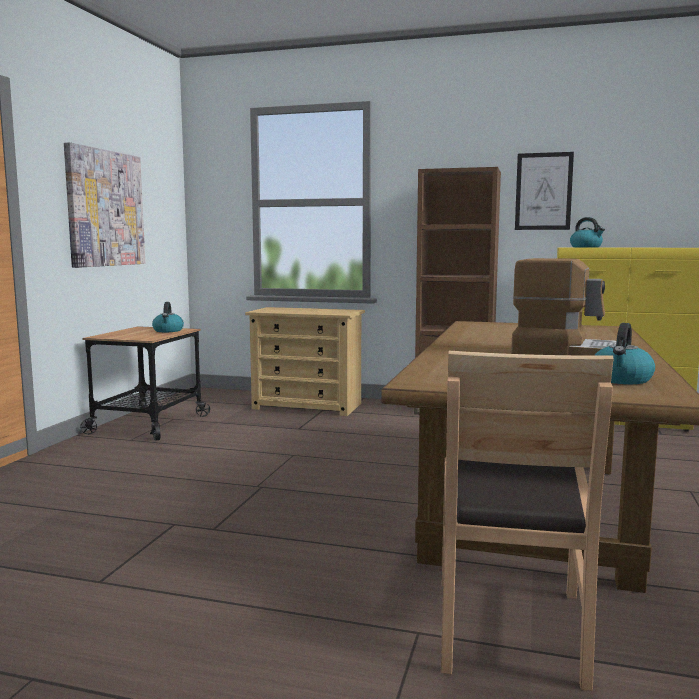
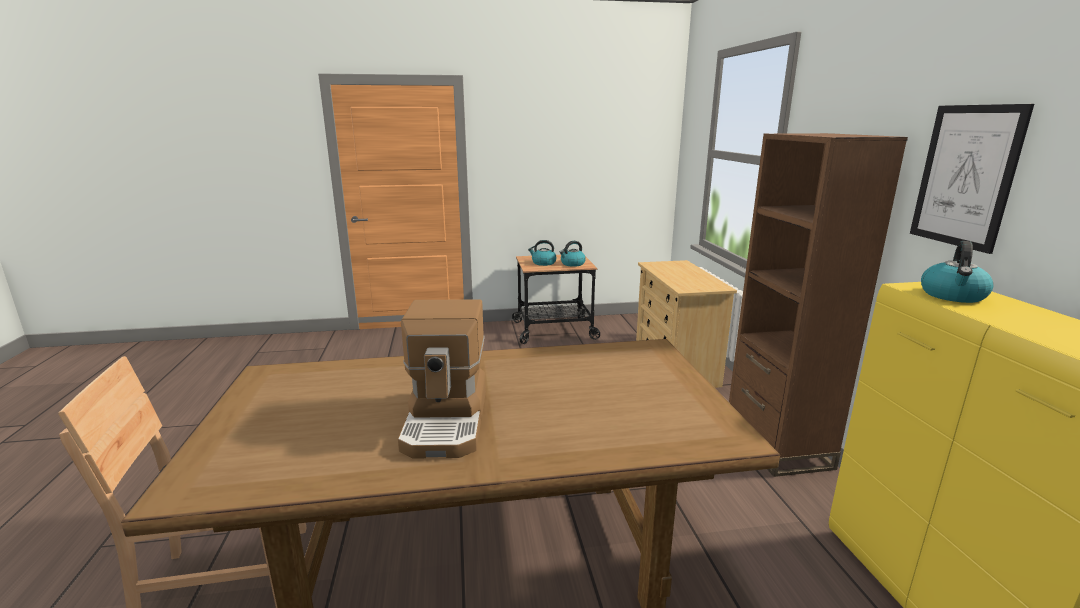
camera: 65 degrees right, 10 degrees up
(105, 208) = (558, 159): picture -> none
(621, 380) = (277, 461): kettle -> kettle (543, 263)

